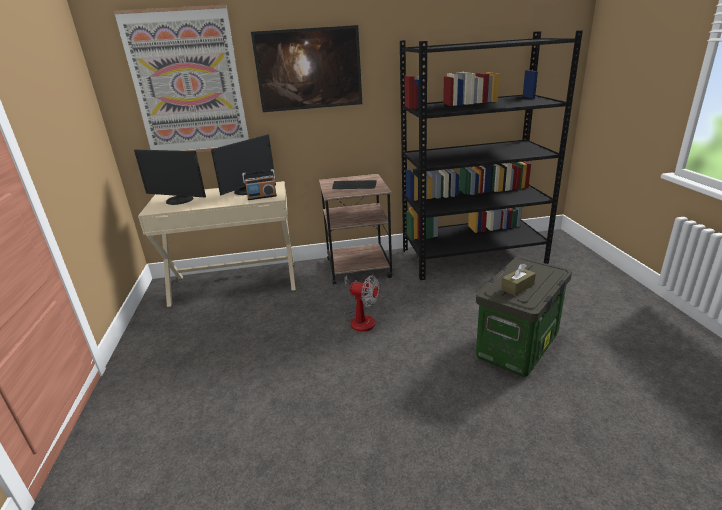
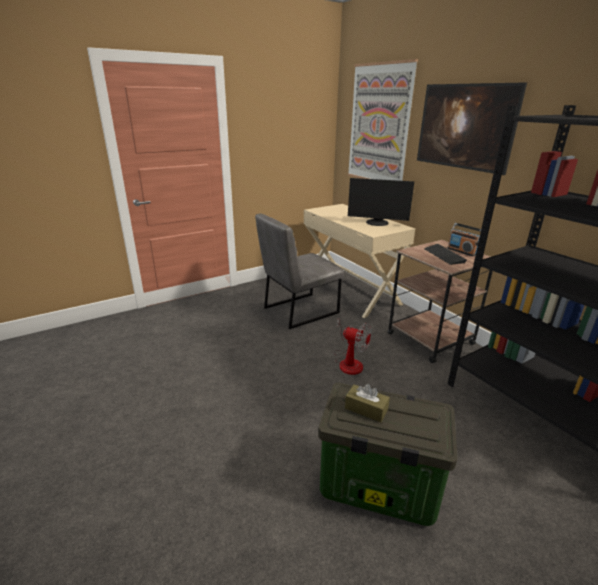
camera: 65 degrees right, 0 degrees up
(178, 201) = (337, 211): monitor -> none
(238, 327) = (299, 310): none -> grey chair
(262, 197) = (370, 229): radio -> radio (461, 251)
(360, 318) = (348, 361): fan -> fan turned 60 degrees counterclockwise

